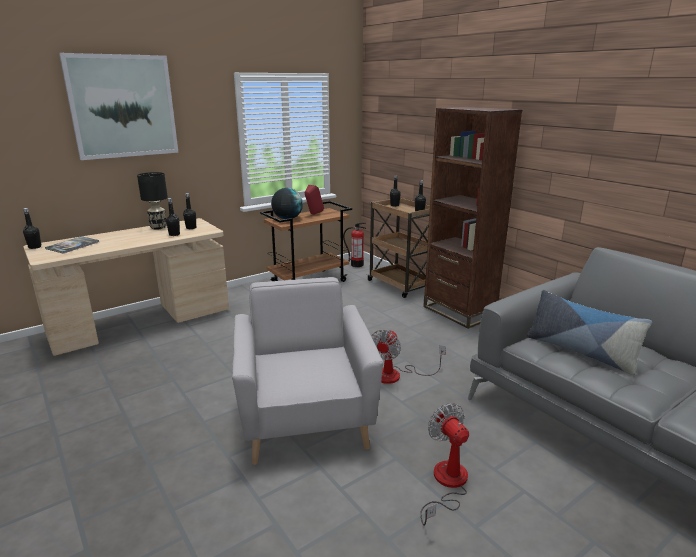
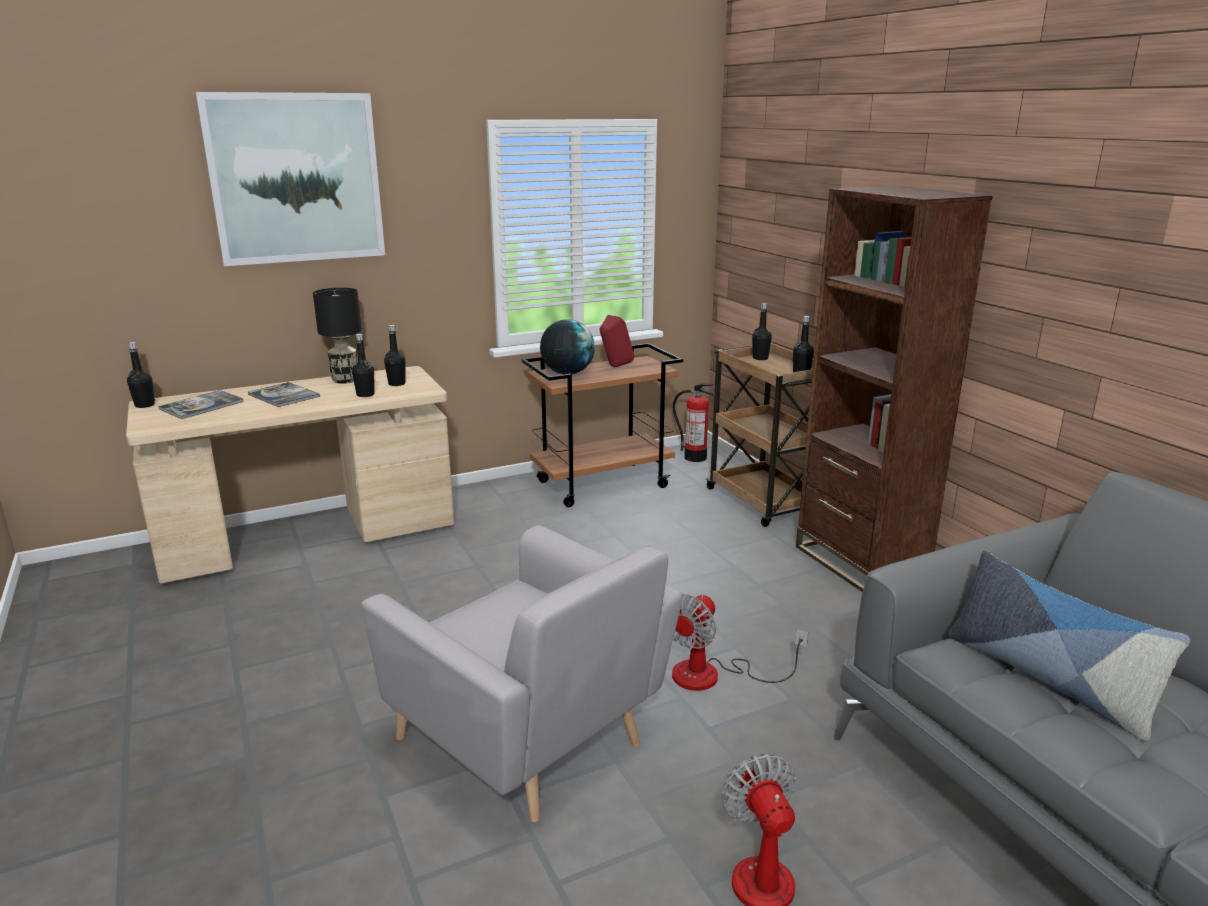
camera: 10 degrees right, 0 degrees up
(123, 237) = (283, 396): none -> book
(305, 417) = (530, 739): grey armchair -> grey armchair turned 135 degrees clockwise

